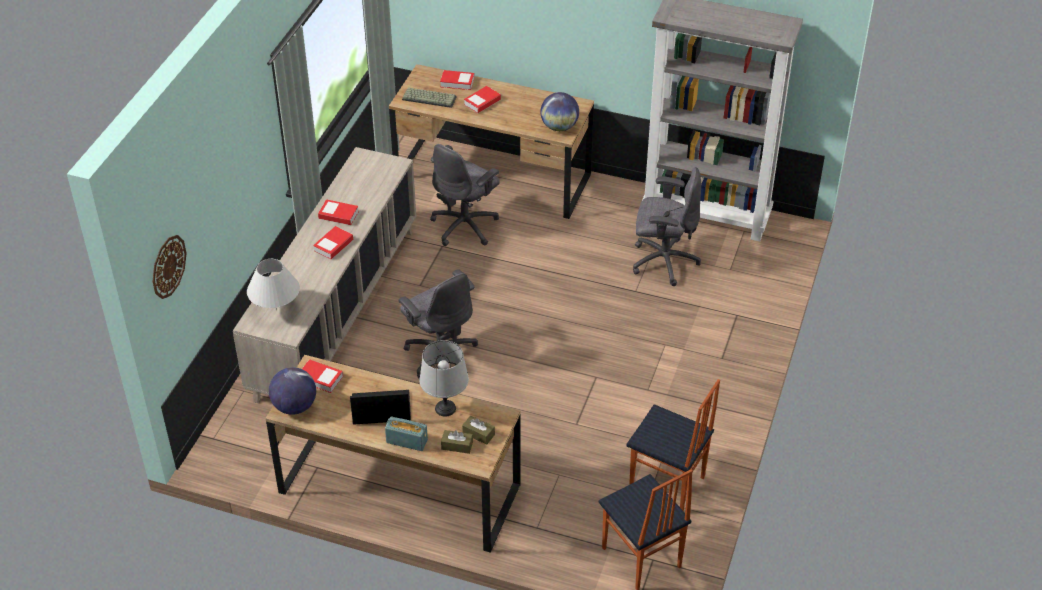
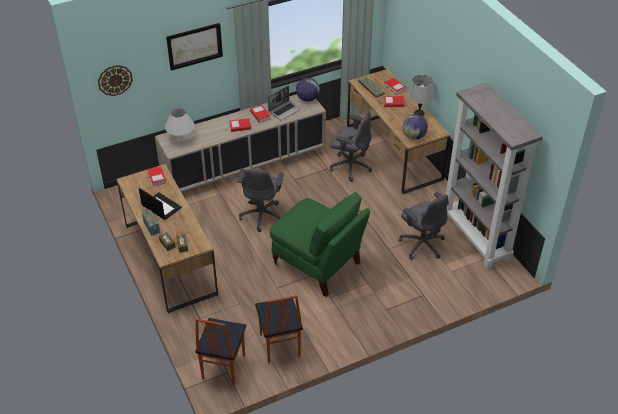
camera: 45 degrees right, 0 degrees up
(236, 151) = (194, 46): none -> picture
(294, 406) = (132, 182): globe -> globe (307, 99)
(361, 190) = (285, 110): none -> laptop
(445, 408) = (184, 225): grey table lamp -> grey table lamp (418, 113)
(465, 226) = (350, 166): grey office chair -> grey office chair turned 150 degrees counterclockwise
(585, 364) = (318, 265): none -> green chair

